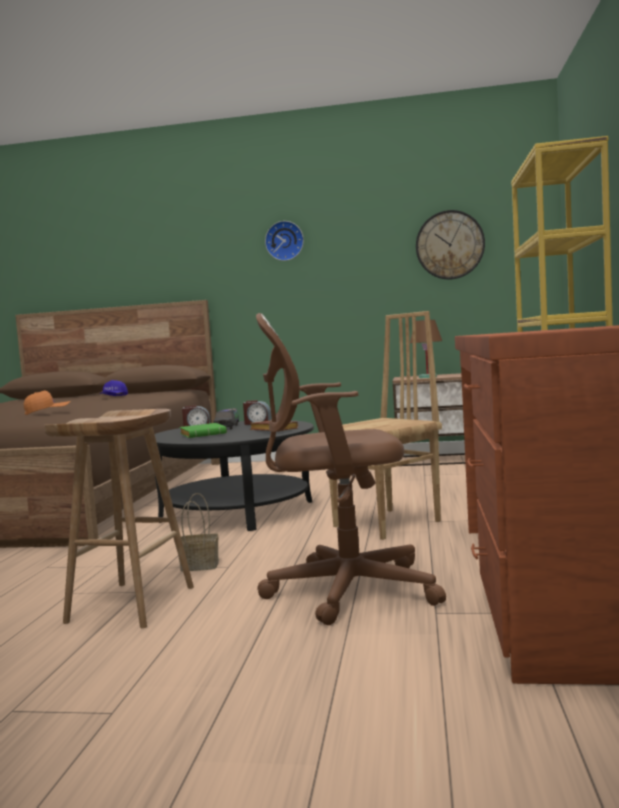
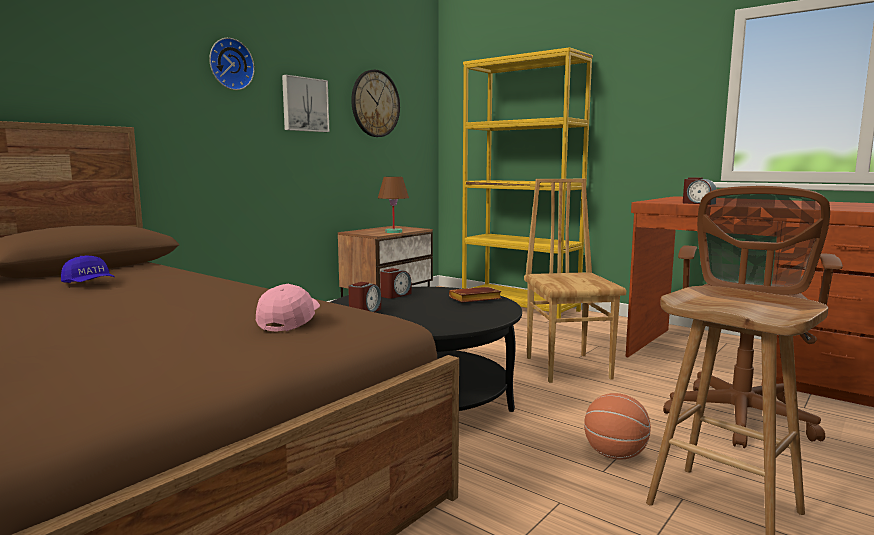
camera: 60 degrees left, 5 degrees up
(47, 412) = (290, 321): orange cap -> pink cap
(198, 566) = (615, 455): basket -> basketball
(204, 434) = (432, 316): green book -> none
(227, 427) = (391, 304): toy truck -> none
(358, 260) = (304, 104): none -> picture
(479, 334) = (698, 203): none -> alarm clock

